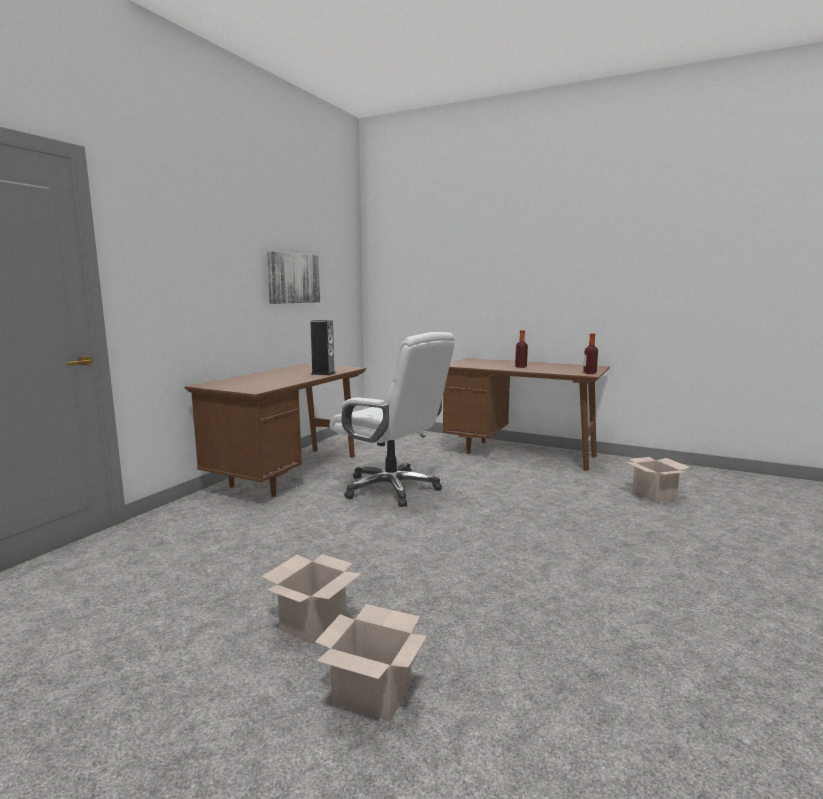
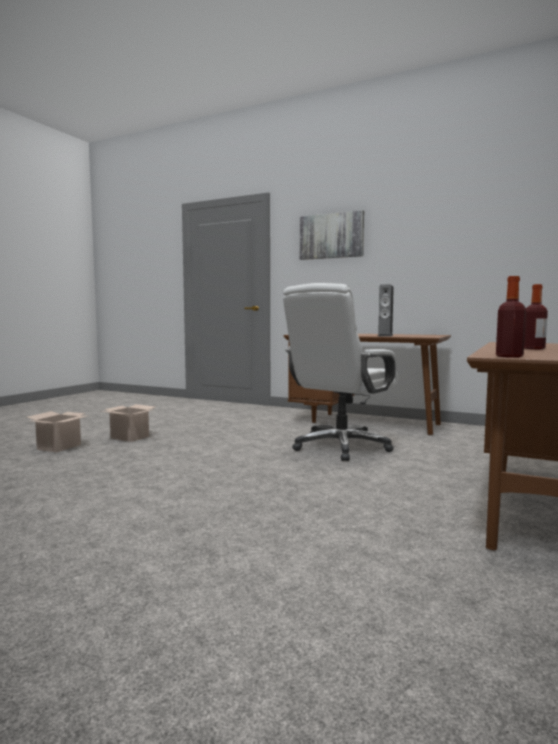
camera: 90 degrees right, 5 degrees down
(293, 278) = (446, 249): picture -> picture (331, 236)
(655, 495) = (372, 592): cardboard box -> none

